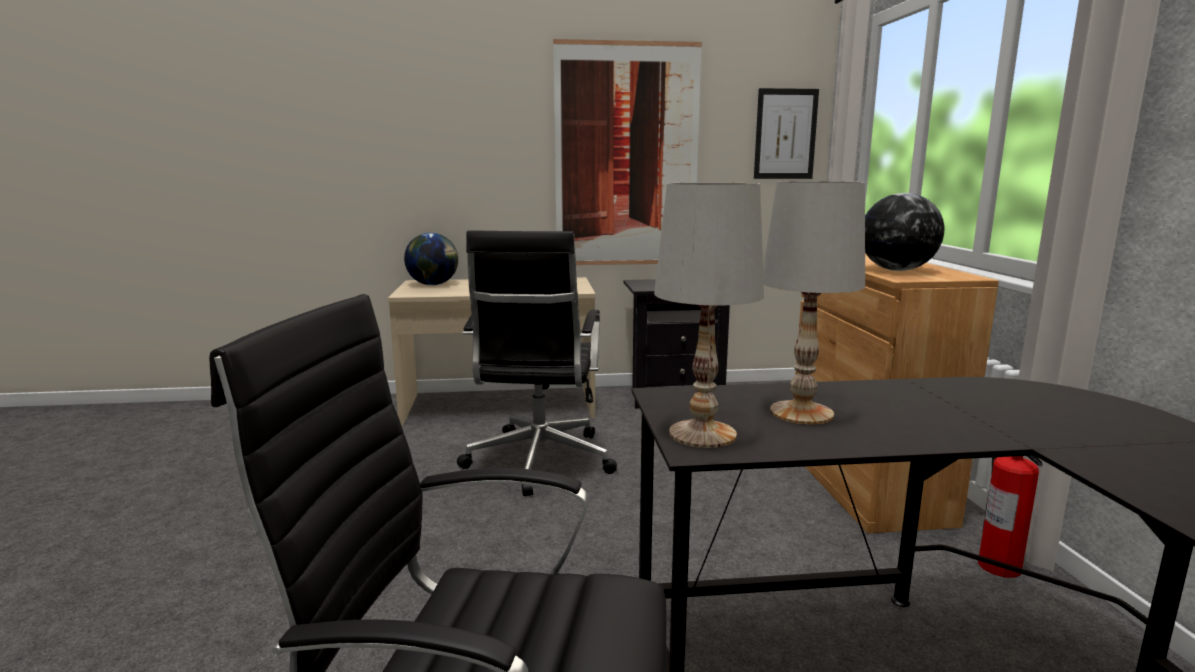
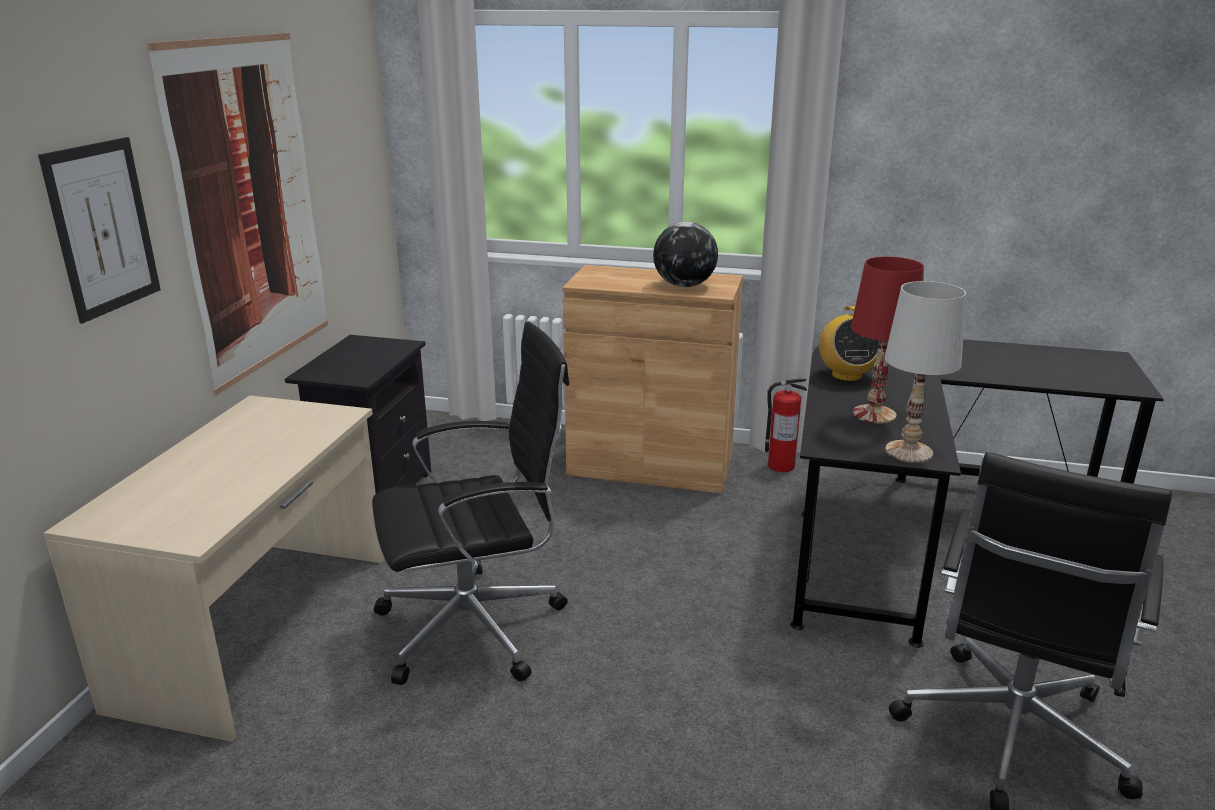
camera: 70 degrees left, 10 degrees up
(433, 284) = (138, 509): globe -> none
(538, 462) = (477, 626): black office chair -> black office chair turned 45 degrees counterclockwise
(785, 134) = (362, 140): picture -> picture (103, 228)
(801, 412) = (873, 414): white table lamp -> red table lamp
(913, 394) = (846, 375): none -> radio

